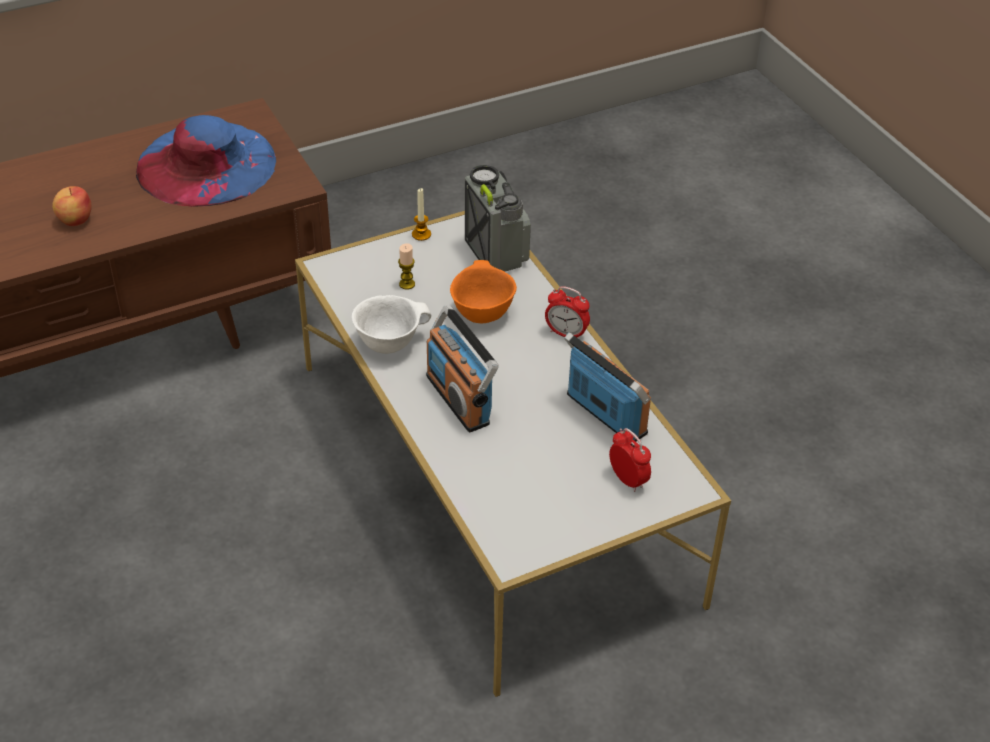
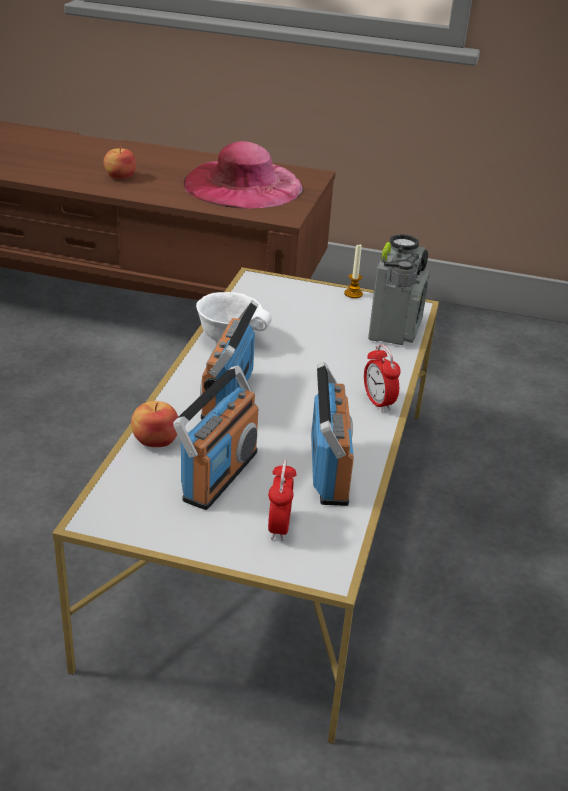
camera: 40 degrees right, 10 degrees down
(206, 164) = (243, 185): blue hat -> pink hat
(407, 284) = (298, 314): candle -> none
(463, 472) = (155, 440): none -> apple
(481, 313) = (327, 356): orange bowl -> none
(542, 469) = (219, 475): none -> radio

